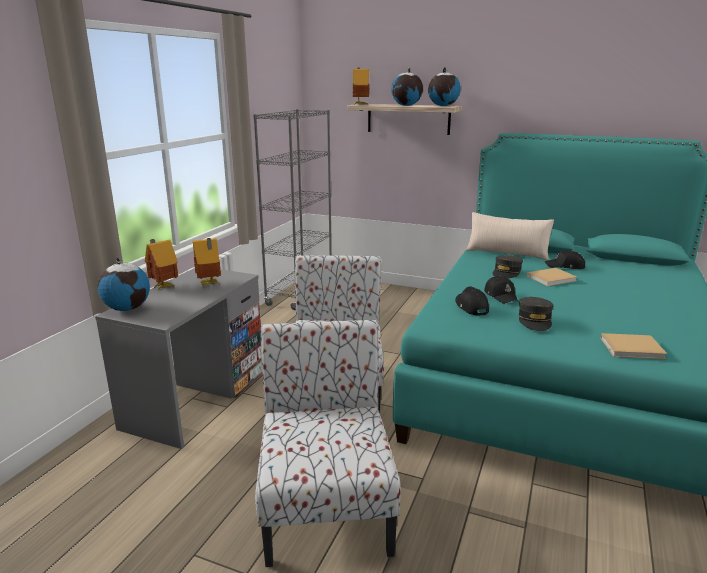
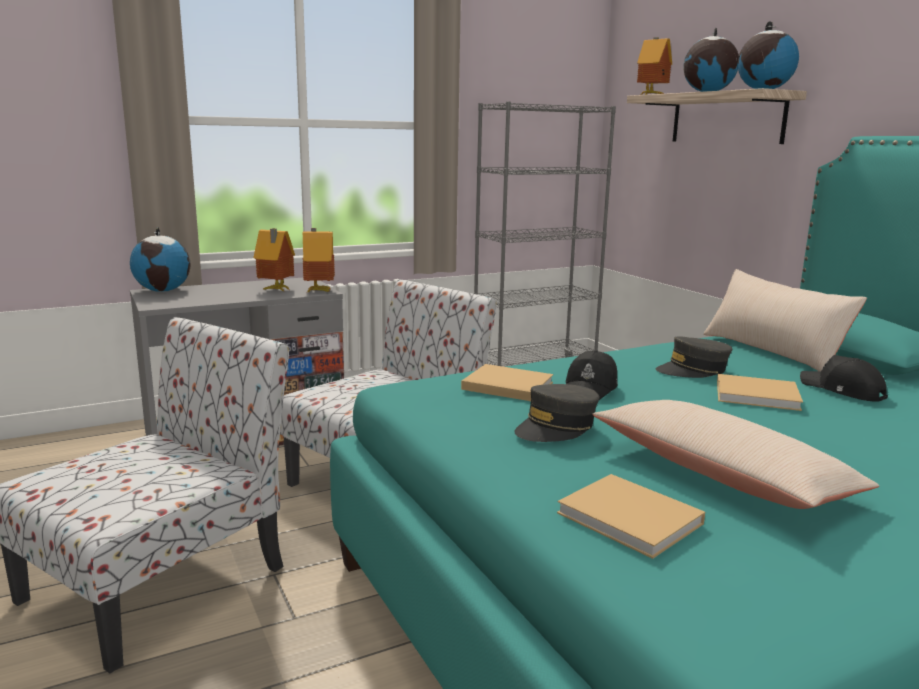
camera: 40 degrees right, 5 degrees down
(163, 287) = (235, 284): toy house -> toy house (319, 291)
(470, 307) = (505, 385): black cap -> beige book
(613, 319) = (721, 475): none -> beige pillow

